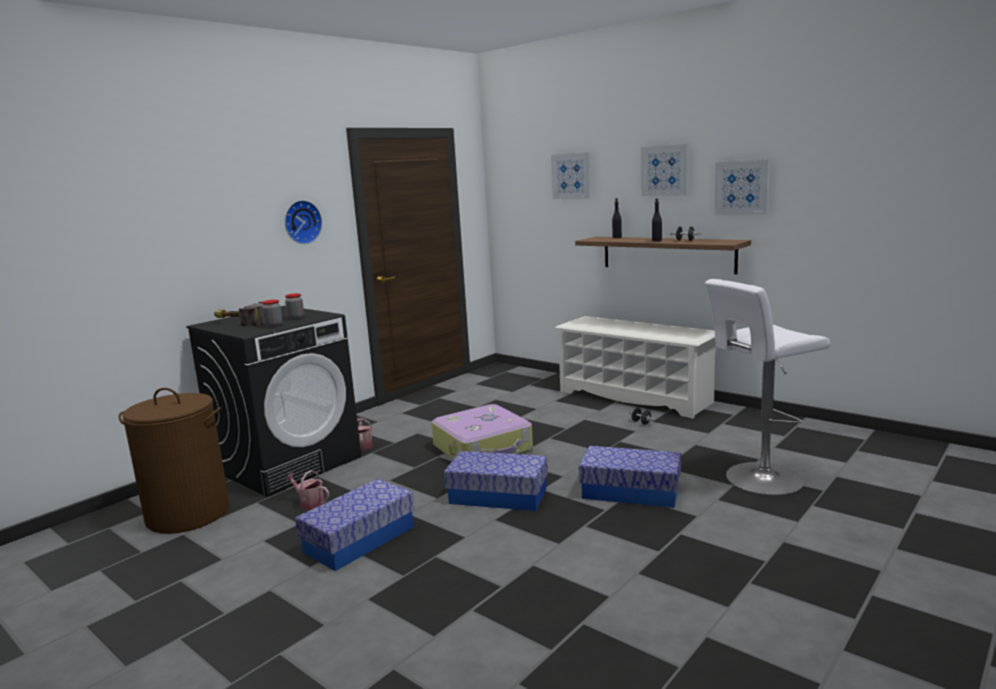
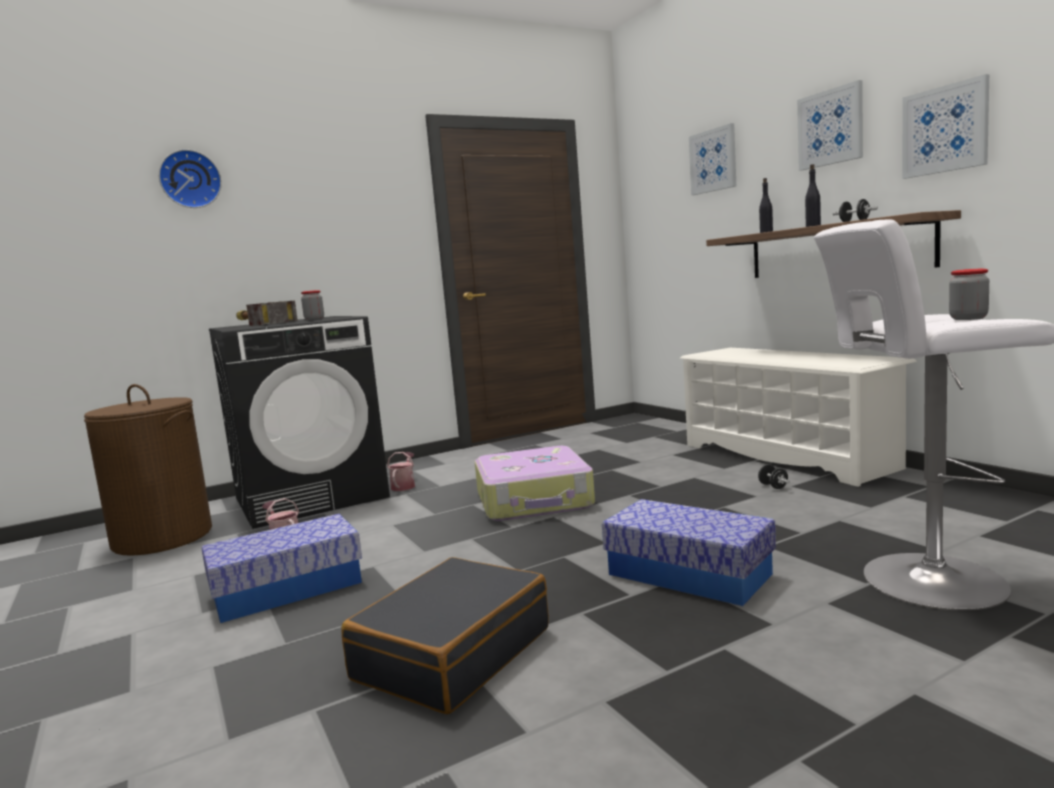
camera: 20 degrees right, 5 degrees down
(273, 325) = (278, 324): jar -> jar (968, 318)
(301, 222) = (362, 221): wall clock -> wall clock (190, 179)
(498, 496) = (500, 557): storage box -> none
(526, 563) = (452, 653): none -> black suitcase

